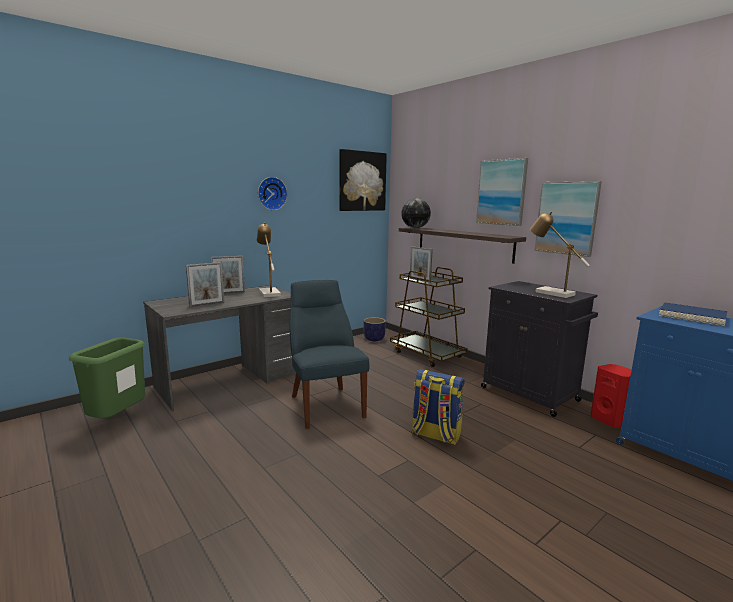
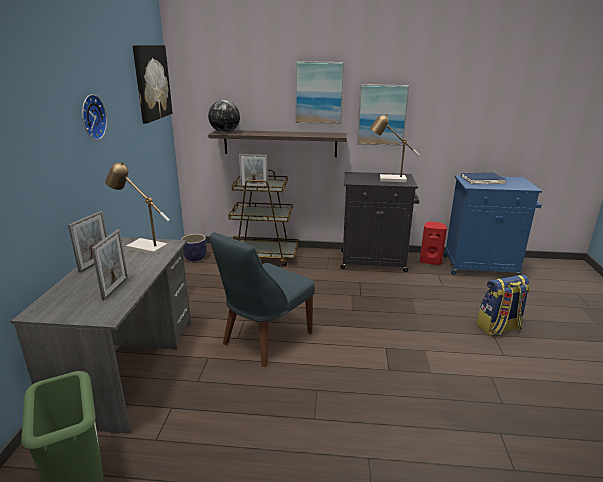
camera: 45 degrees left, 10 degrees up
(325, 404) = (264, 340): blue chair -> blue chair turned 75 degrees counterclockwise
(435, 435) = (371, 320): backpack -> backpack (498, 328)

